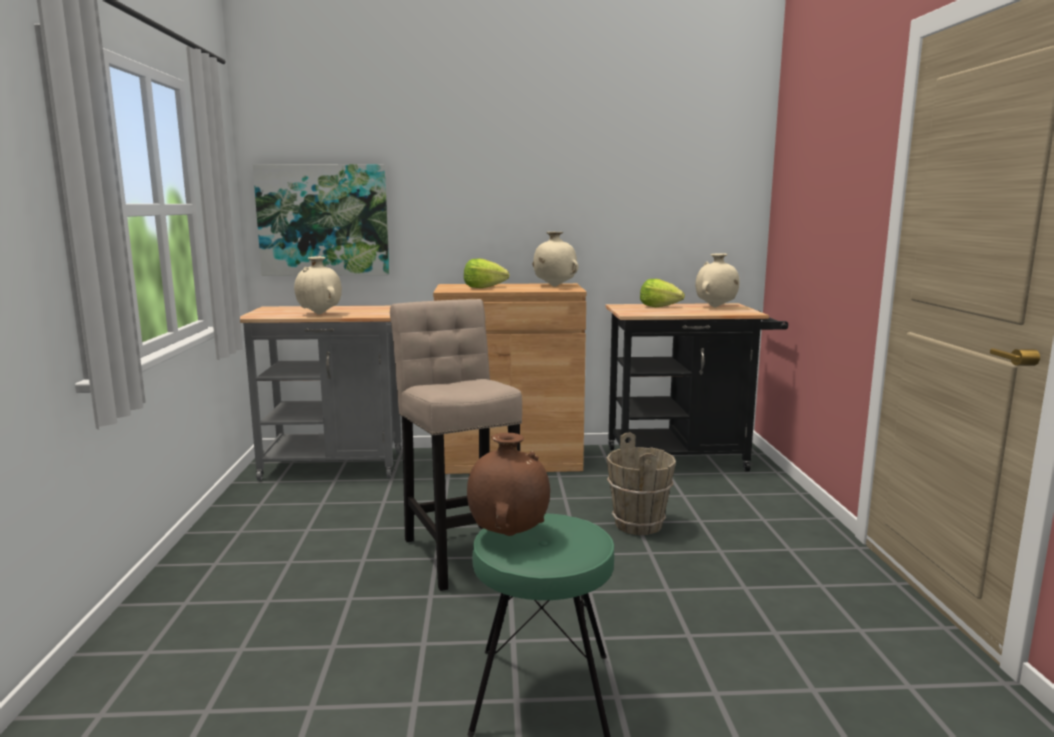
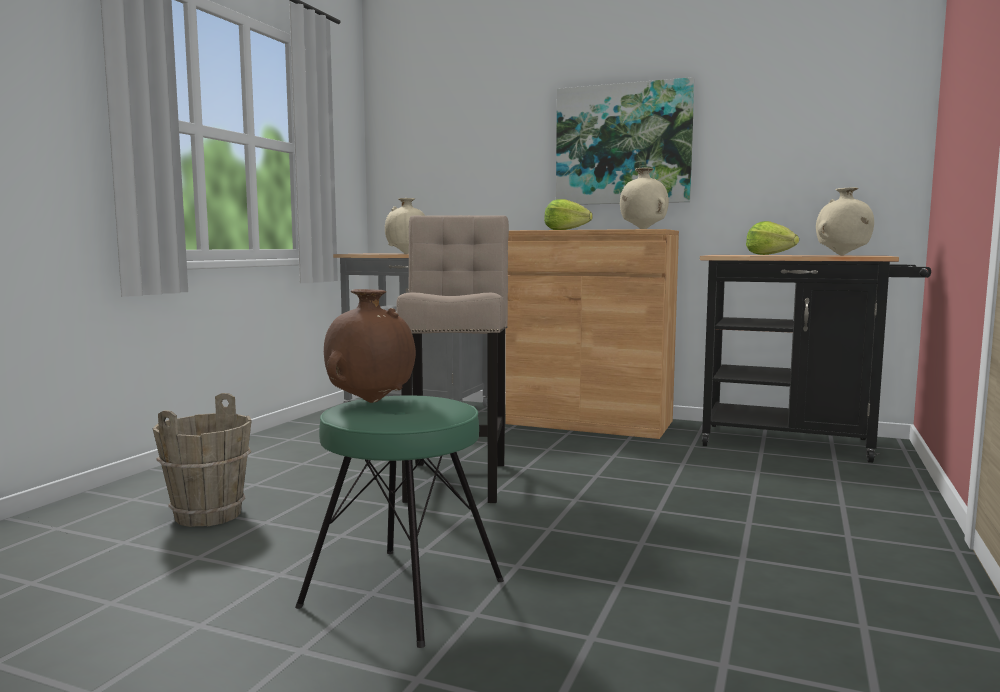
camera: 25 degrees right, 5 degrees down
(323, 220) = (432, 171): picture -> picture (623, 144)
(639, 525) = (672, 487): brown bucket -> brown bucket (209, 515)

